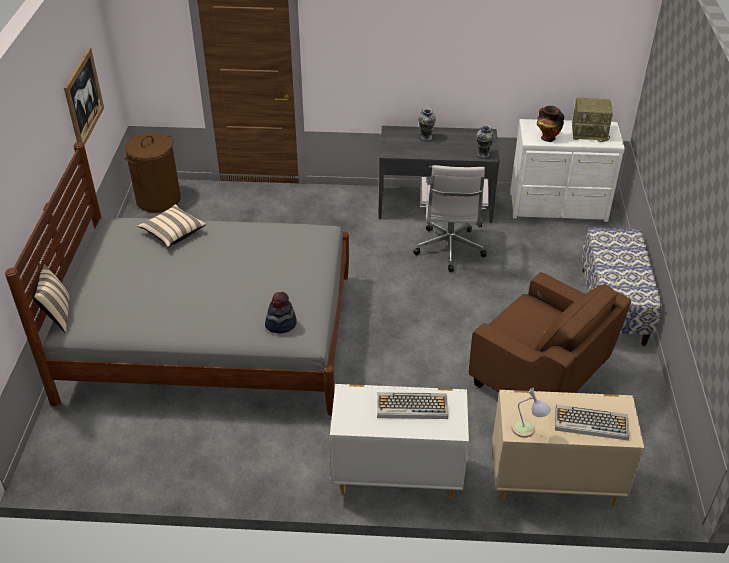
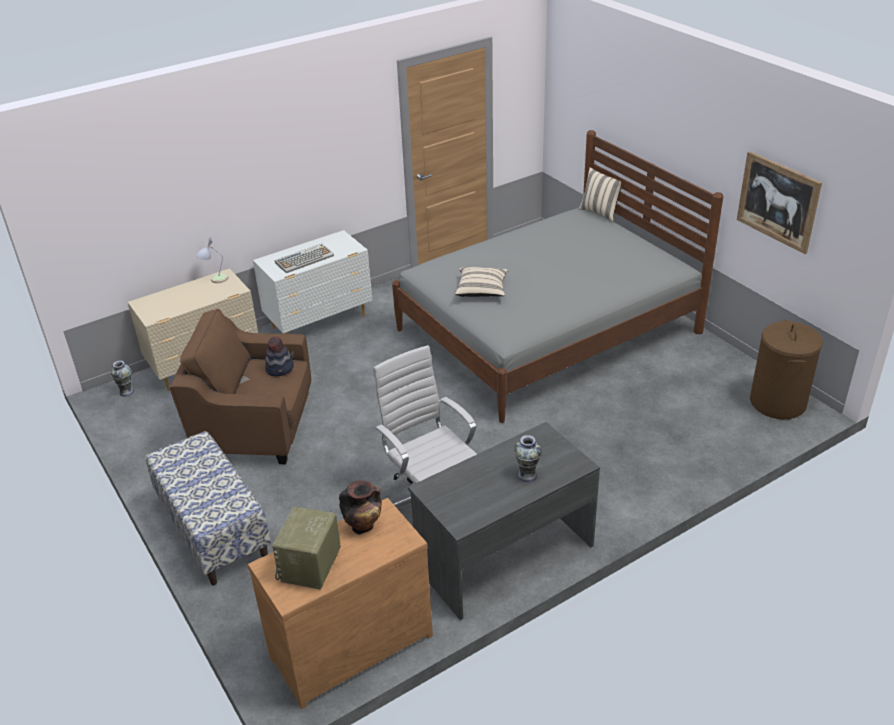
camera: 145 degrees right, 5 degrees down
(173, 233) = (618, 278): beige pillow -> beige pillow (481, 290)
(281, 324) = (447, 264): hat -> hat (280, 368)
(483, 155) = (434, 485): vase -> vase (126, 392)
(559, 208) = (348, 643): white dresser -> brown dresser
(589, 133) = (311, 566): radio -> radio turned 45 degrees counterclockwise
(590, 423) = (172, 299): keyboard -> none

